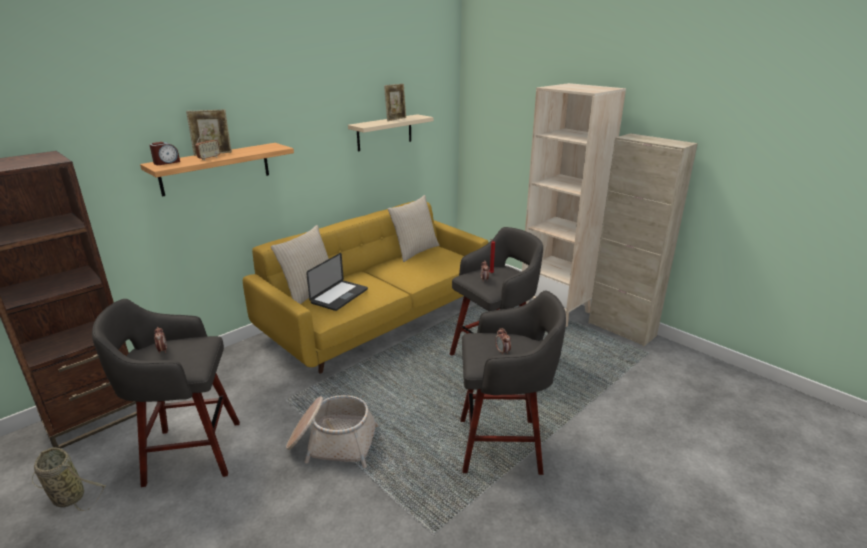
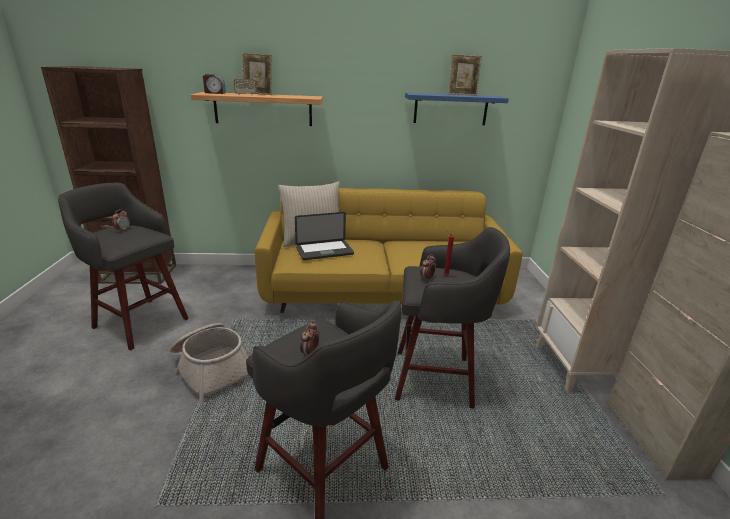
camera: 40 degrees right, 0 degrees up
(67, 496) = (63, 311): basket -> none
(384, 132) = (450, 109): beige shelf -> blue shelf
(414, 251) = (446, 241): beige pillow -> none

